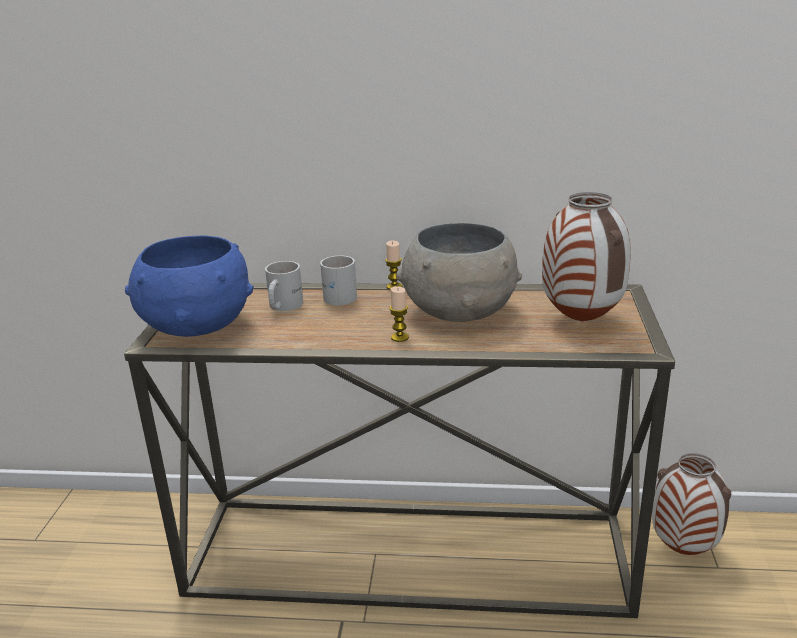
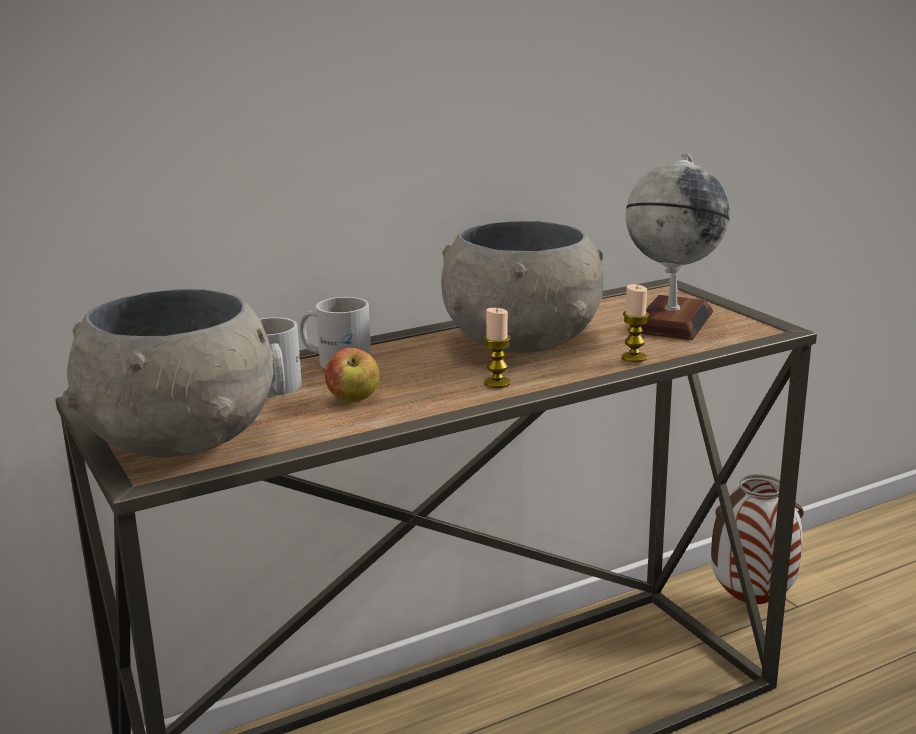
camera: 35 degrees left, 5 degrees down
(197, 325) = (180, 439): blue bowl -> grey bowl
(310, 325) = (353, 399): none -> apple
(394, 287) = (398, 335): candle -> candle (634, 358)
(583, 321) = (671, 321): vase -> globe

